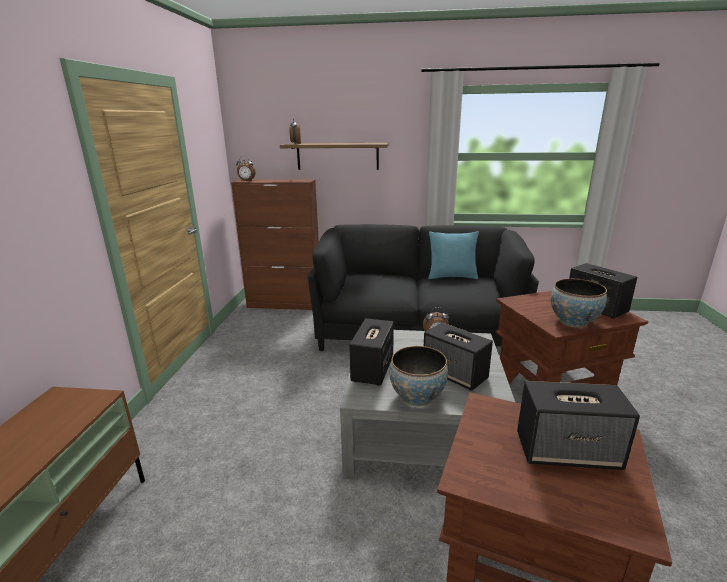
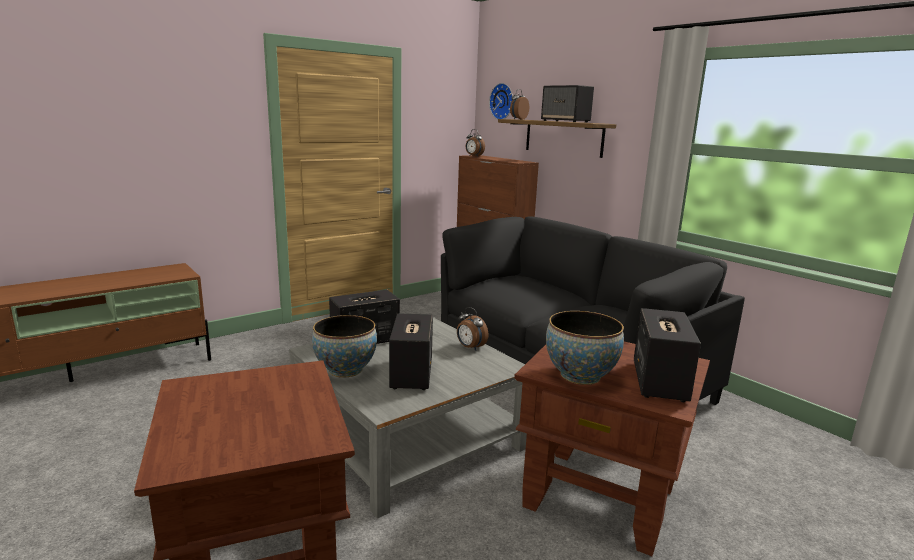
camera: 45 degrees right, 5 degrees down
(262, 128) = (503, 101): none -> wall clock
(452, 277) = (620, 311): turquoise pillow -> none
(568, 451) = (267, 419): speaker -> speaker (565, 121)

